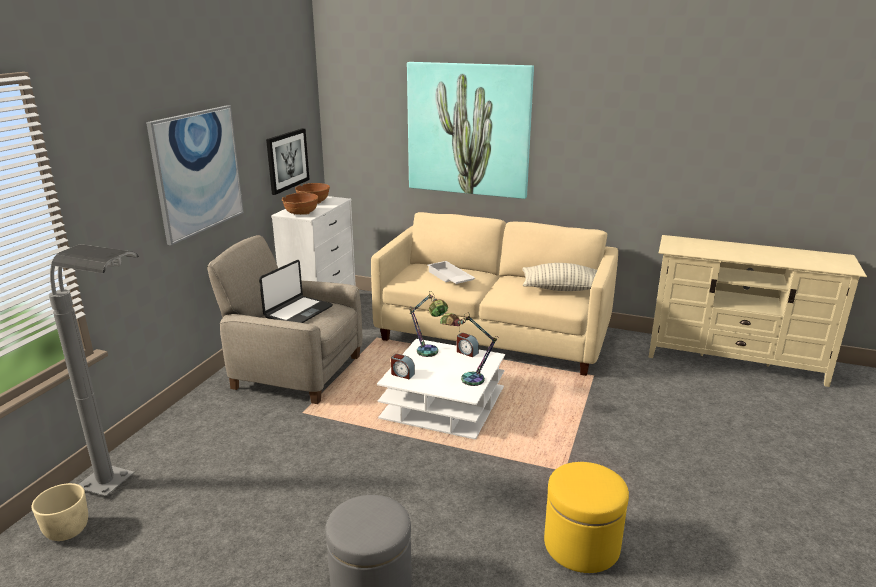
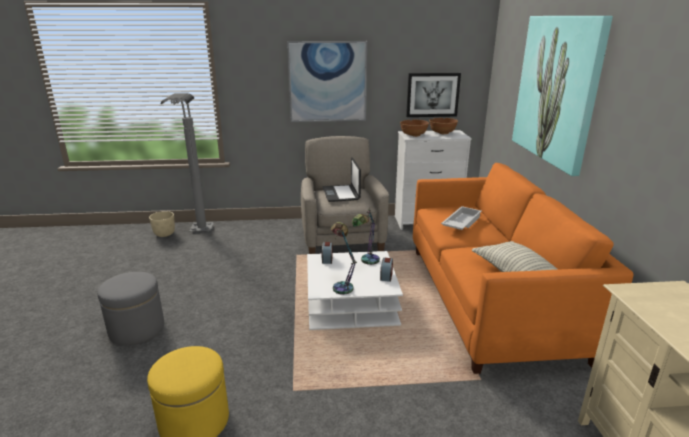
camera: 65 degrees right, 0 degrees up
(298, 311) = (341, 194): laptop -> laptop turned 75 degrees clockwise
(493, 335) = (489, 299): beige sofa -> orange sofa

